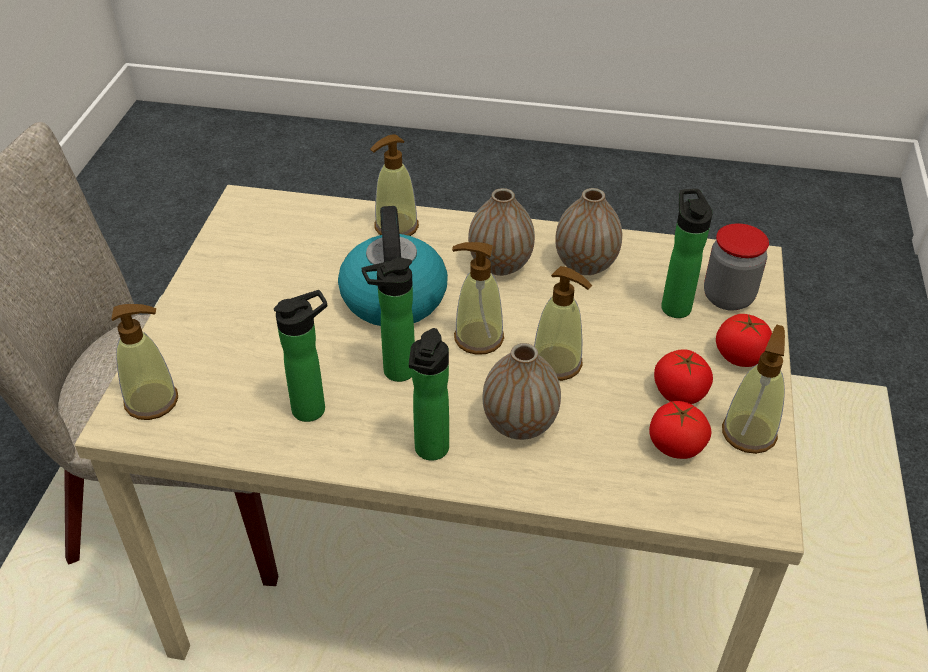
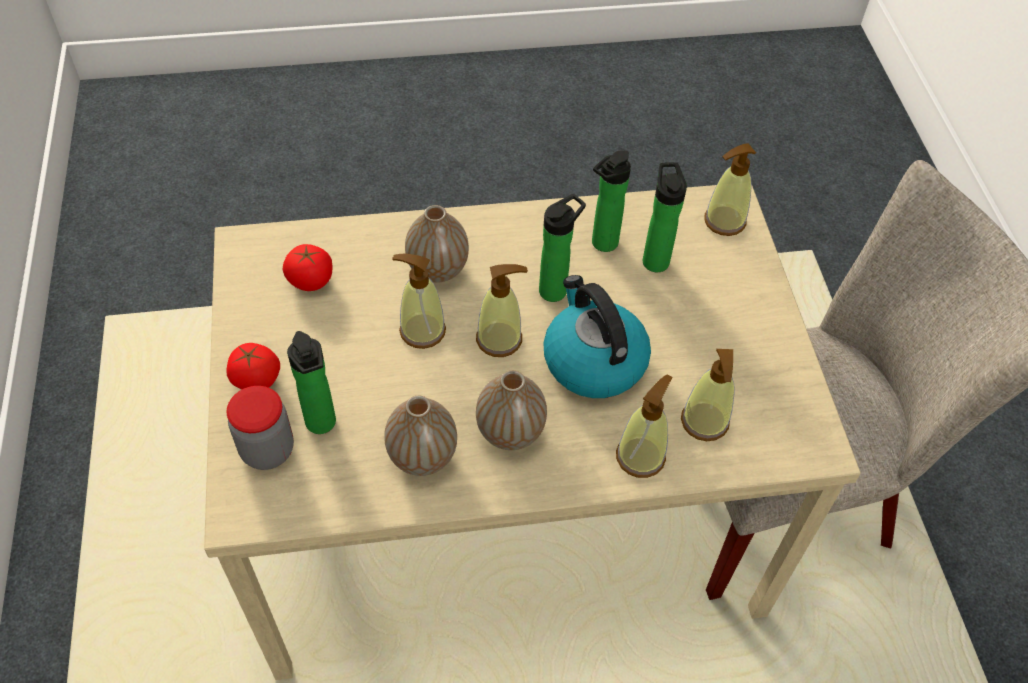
camera: 160 degrees right, 10 degrees up
(430, 452) = (497, 232): bottle -> bottle (655, 259)
(679, 393) = (311, 328): tomato -> none
(749, 433) = (251, 305): soap dispenser -> soap dispenser (704, 422)

